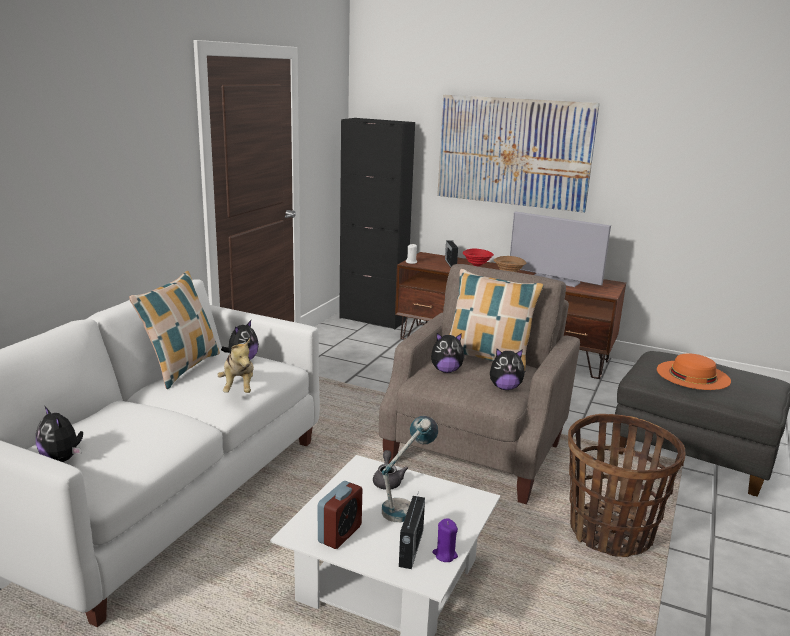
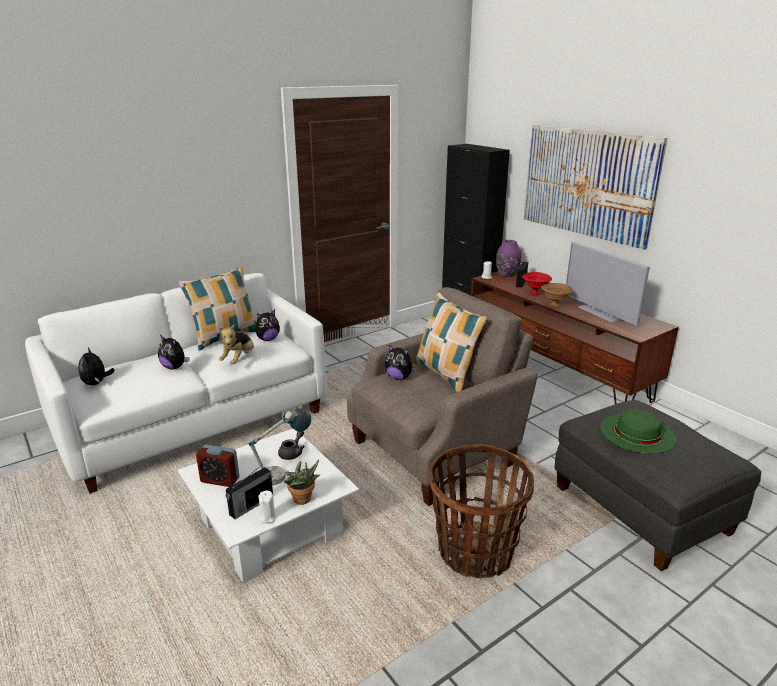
camera: 30 degrees right, 5 degrees up
(340, 534) = (220, 480): alarm clock -> alarm clock turned 45 degrees clockwise
(427, 257) = (507, 274): none -> purple vase
(445, 554) = (267, 517): purple candle -> white candle
(461, 525) = (303, 501): none -> potted plant
(505, 387) = (429, 402): plush toy -> plush toy (175, 367)
(693, 375) = (637, 433): orange hat -> green hat

